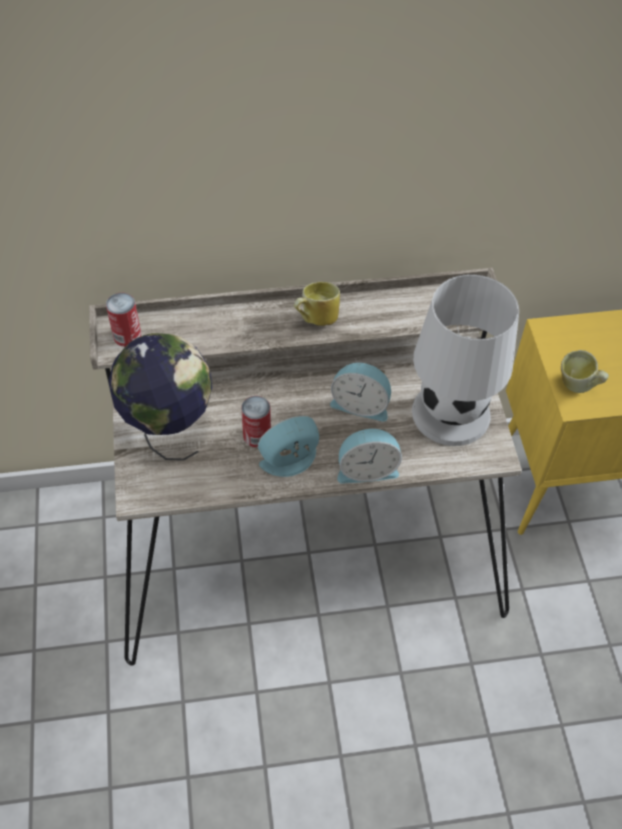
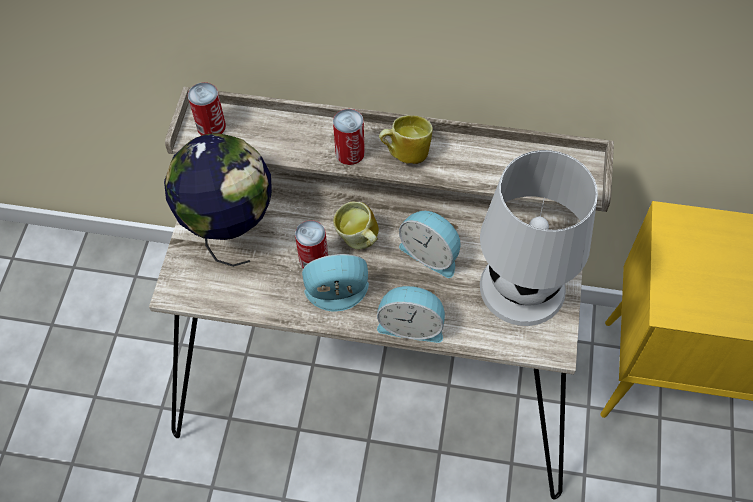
camera: 20 degrees right, 5 degrees up
(266, 330) = (350, 153): none -> can
(578, 386) = (680, 290): mug -> mug (359, 241)

